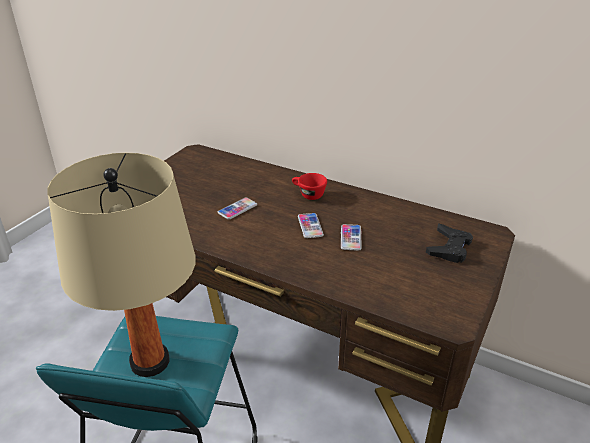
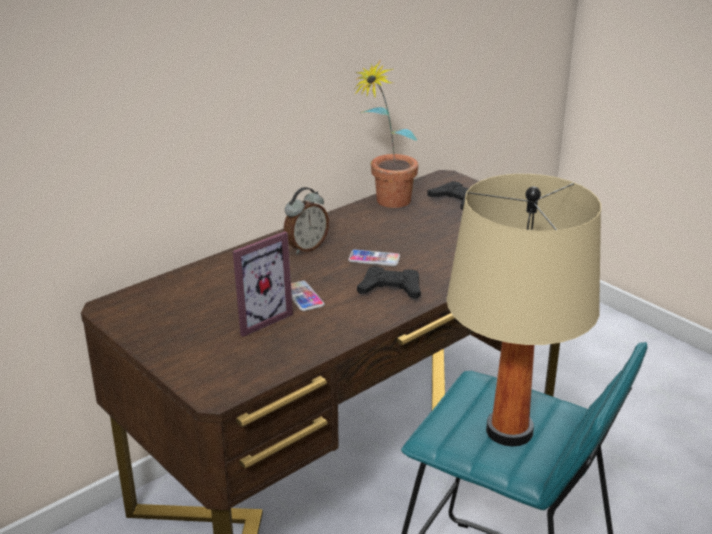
camera: 70 degrees left, 5 degrees down
(202, 199) = (257, 318): none -> picture frame
(267, 243) = (390, 289): none -> black game controller
(308, 194) = (306, 247): red cup -> alarm clock
(351, 238) = (411, 242): phone -> none
(409, 213) = (386, 204): none -> potted plant

